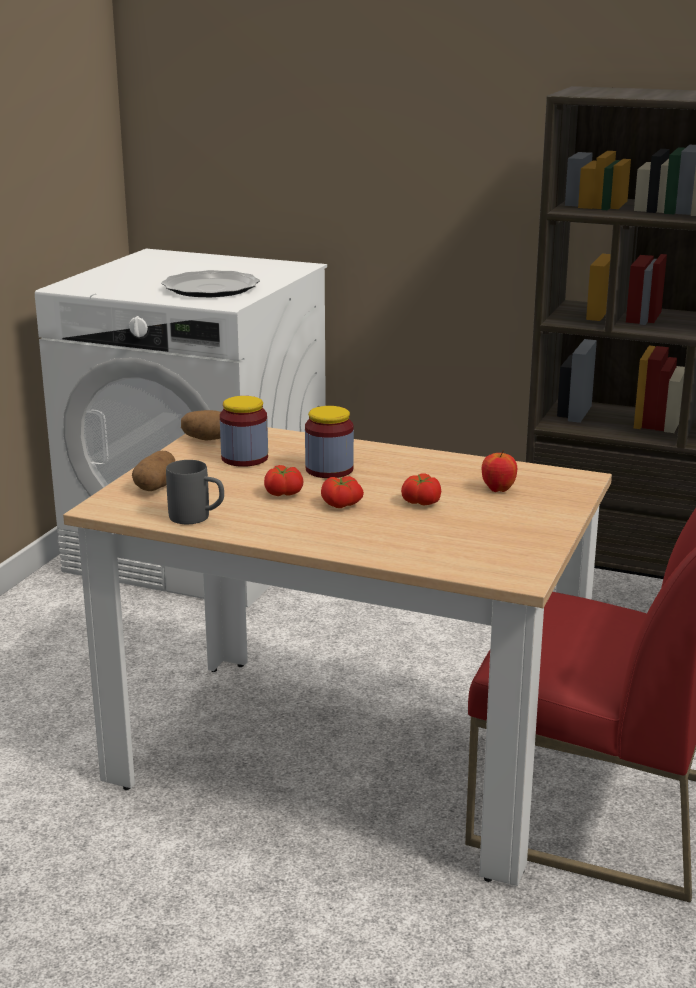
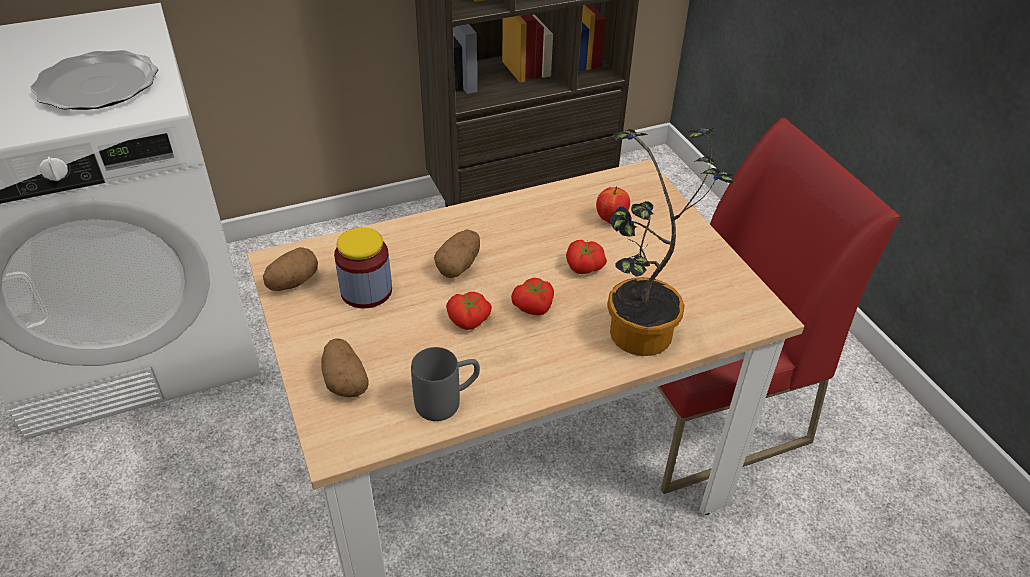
camera: 45 degrees left, 20 degrees up
(329, 469) = (459, 266): jar -> potato
(381, 546) = (635, 340): none -> potted plant

